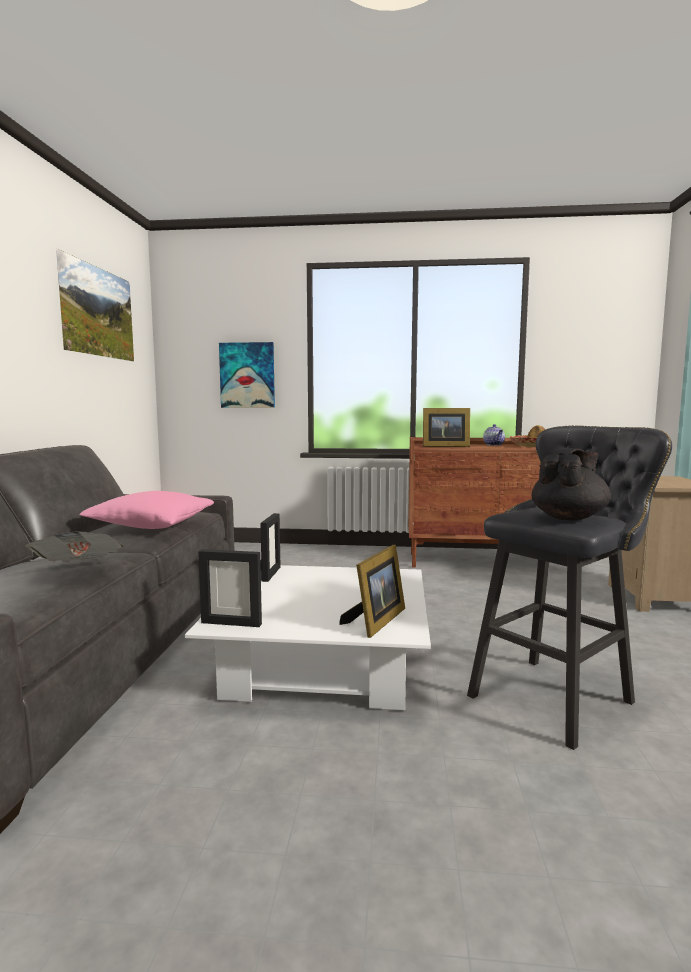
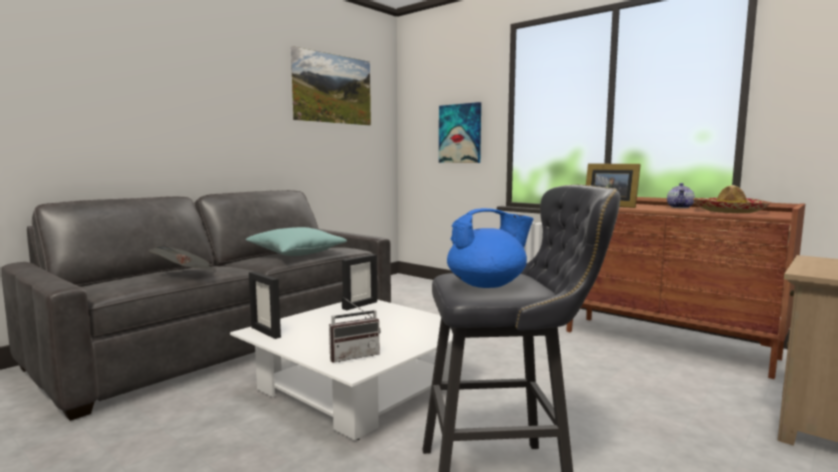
camera: 35 degrees right, 0 degrees up
(152, 526) = (296, 254): pink pillow -> turquoise pillow
(376, 621) = (353, 355): picture frame -> radio
(569, 518) = (487, 285): black teapot -> blue teapot

